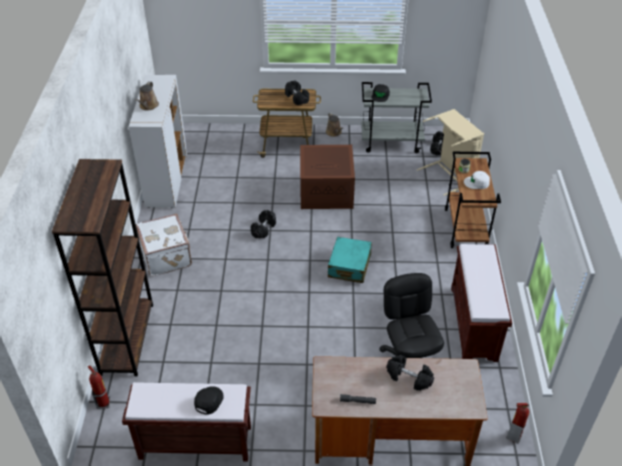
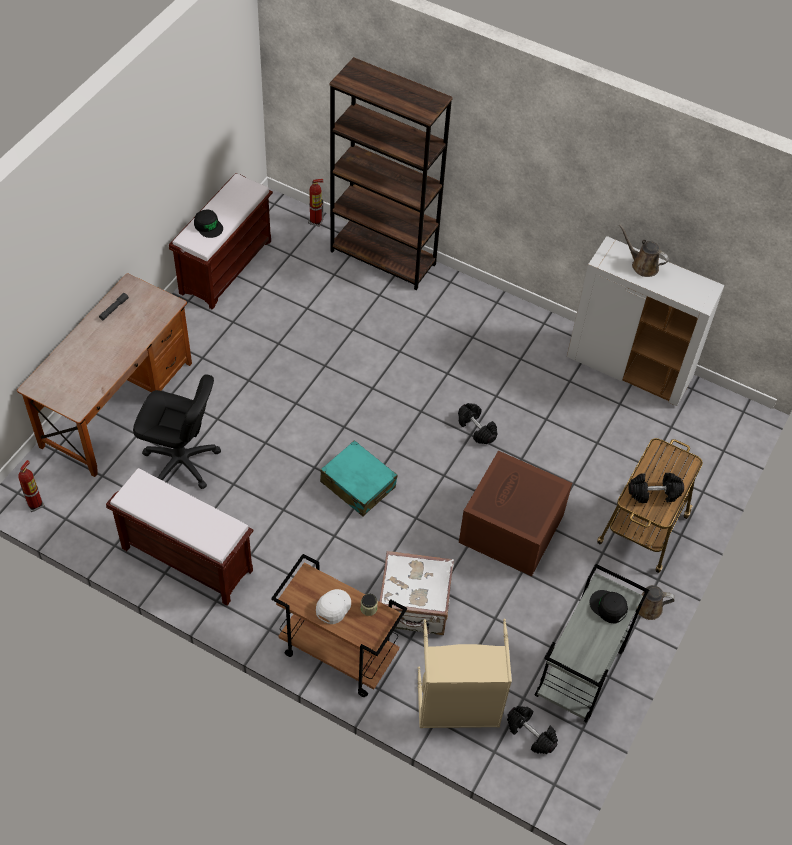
camera: 115 degrees right, 10 degrees up
(167, 256) = (485, 324): white suitcase -> white suitcase (414, 607)
(409, 378) = (105, 357): black dumbbell -> none

